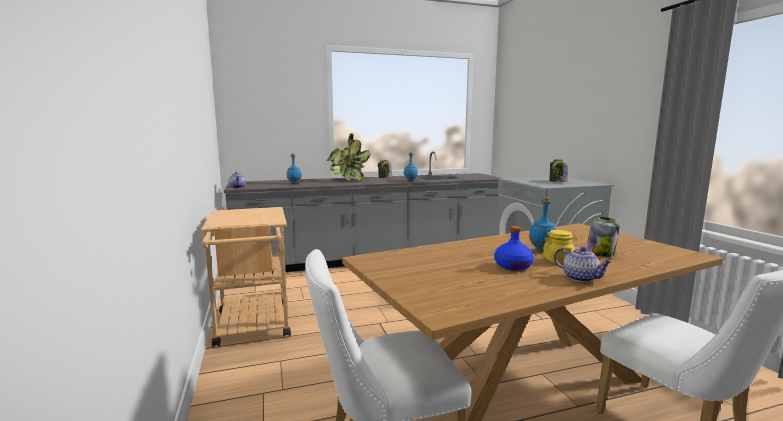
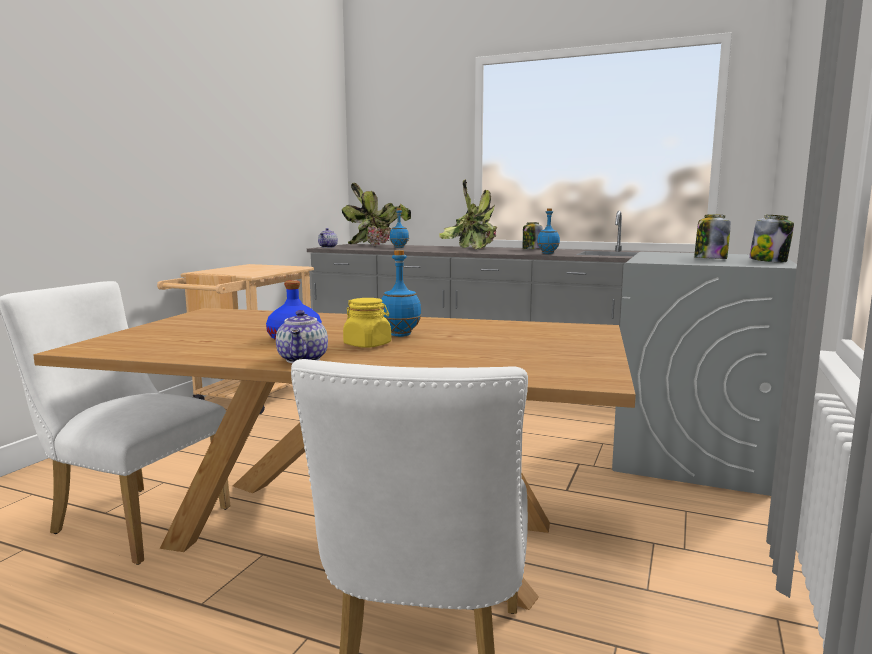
camera: 40 degrees right, 0 degrees up
(265, 182) = (377, 245): none -> potted plant
(600, 253) = (453, 351): jar -> jar (769, 261)

